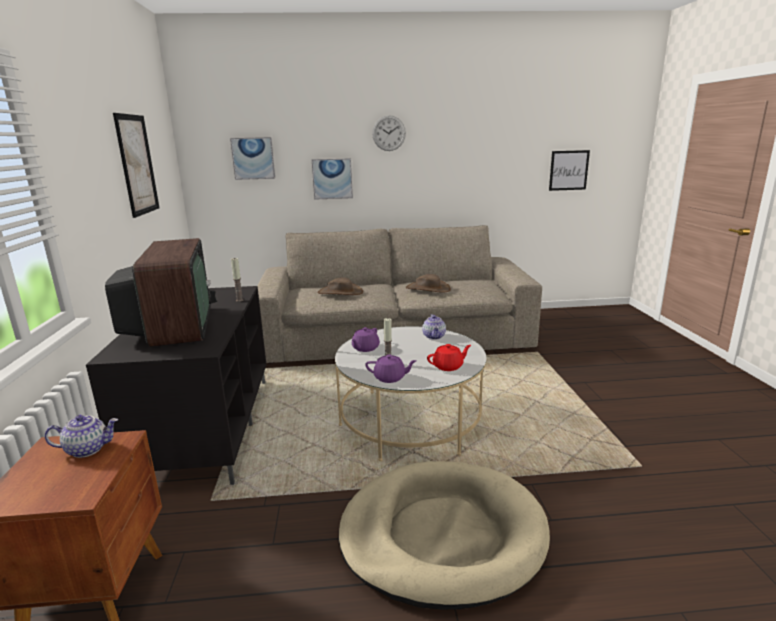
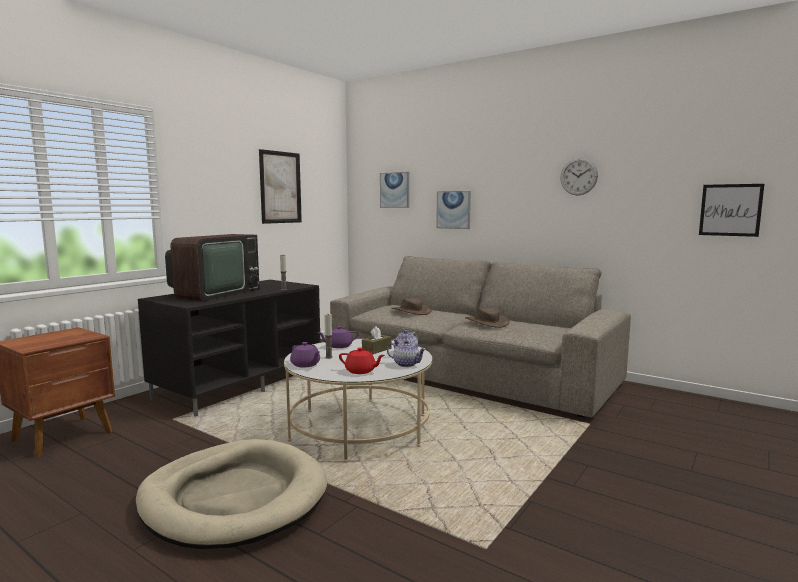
camera: 40 degrees right, 10 degrees down
(88, 449) = (76, 335): teapot -> teapot (406, 364)
(388, 133) = (506, 166): wall clock -> wall clock (578, 176)
(405, 341) = (376, 350): none -> brown tissue box

